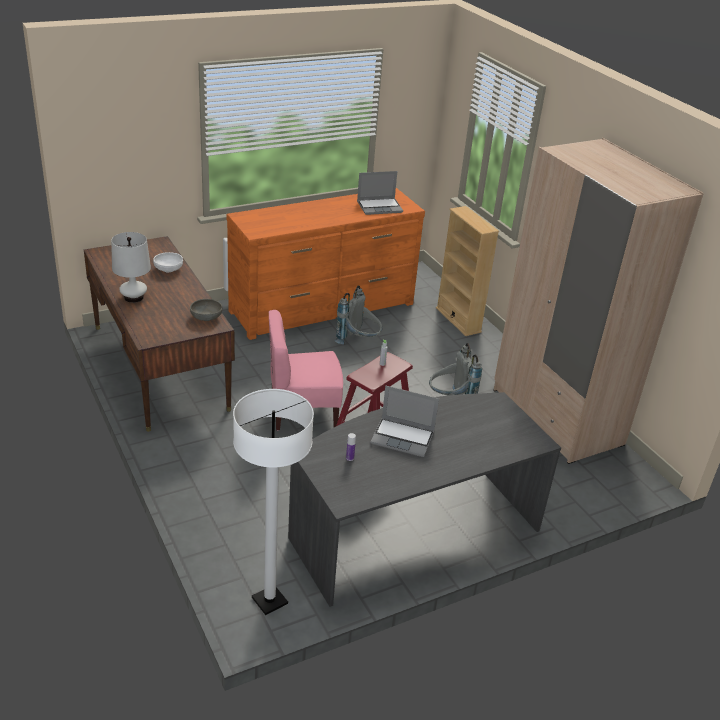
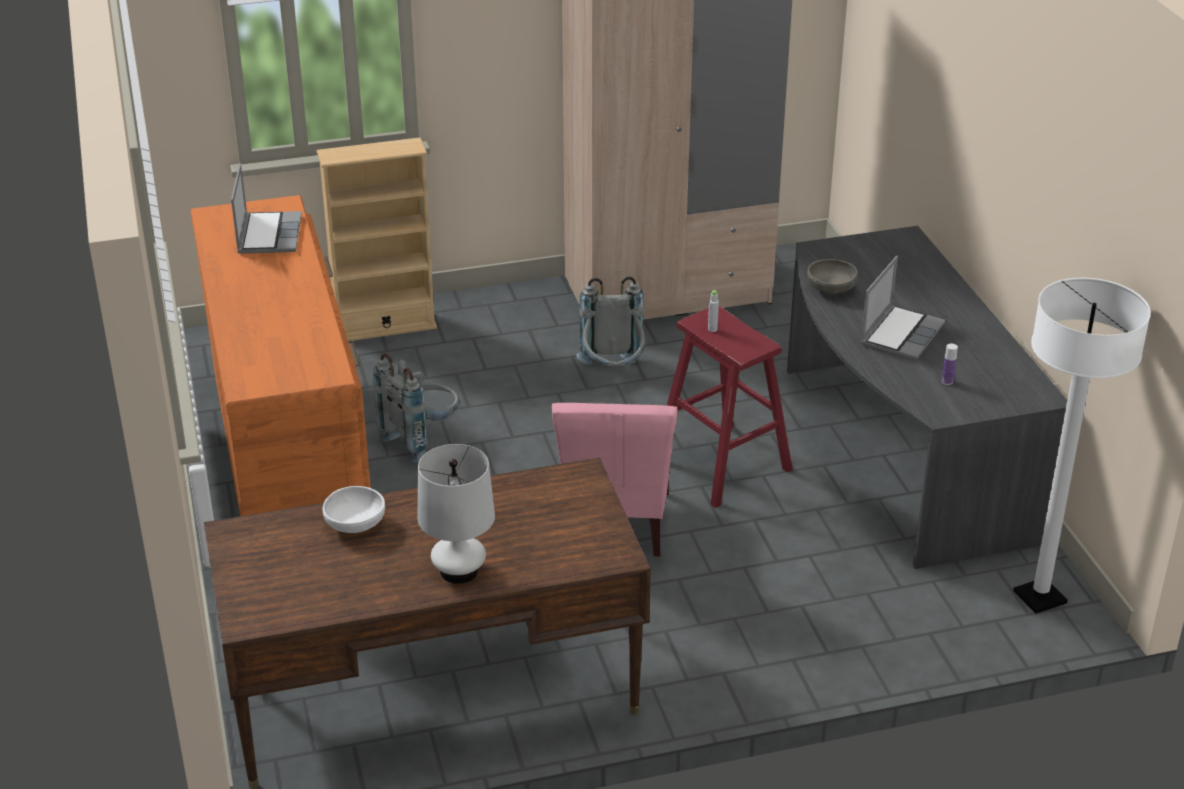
camera: 75 degrees left, 0 degrees up
(206, 317) = (553, 485): grey bowl -> grey bowl (831, 289)

